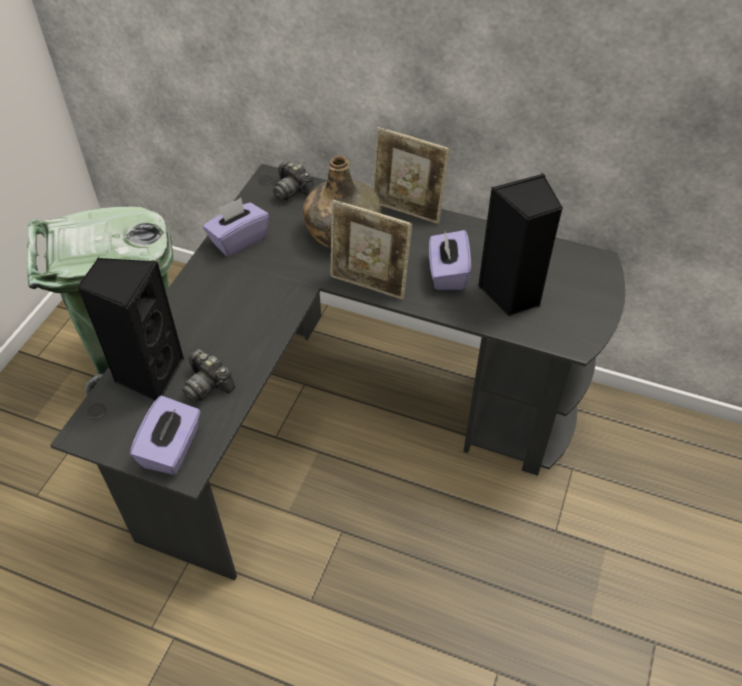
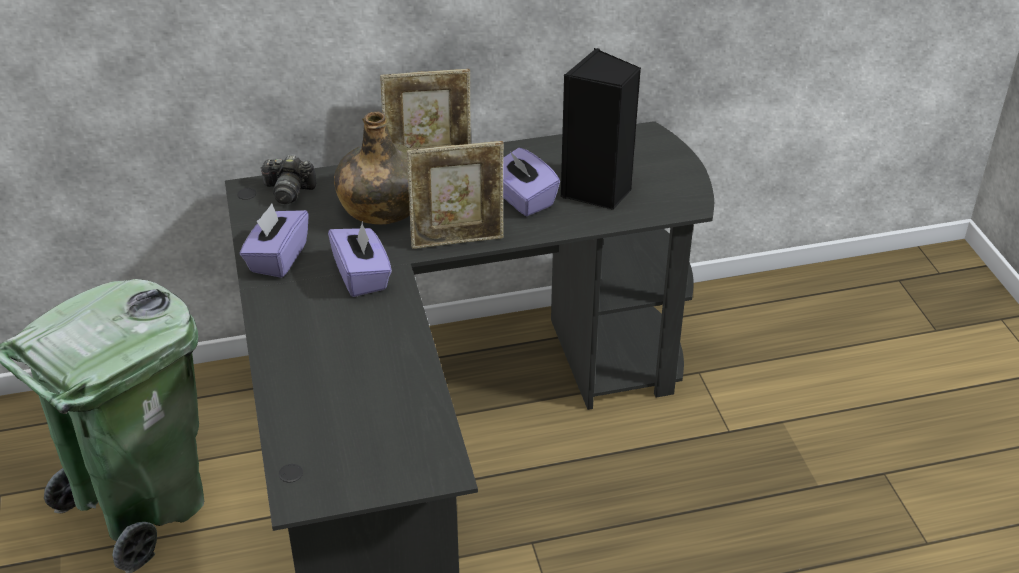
camera: 35 degrees left, 10 degrees down
(148, 374) = (312, 415): black speaker -> none
(172, 449) = (409, 462): purple tissue box -> purple tissue box (362, 276)
(208, 385) = (386, 394): camera -> none

